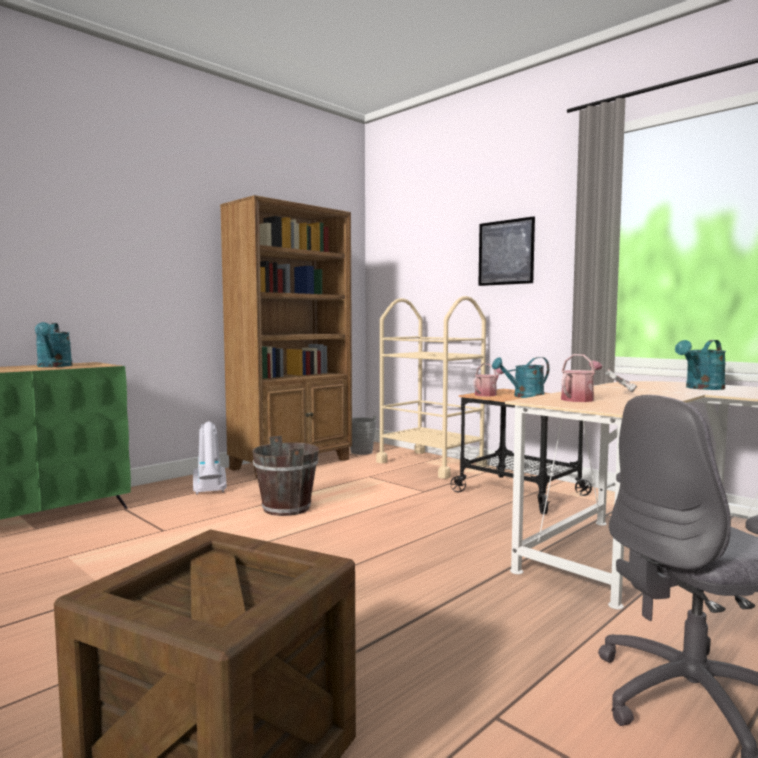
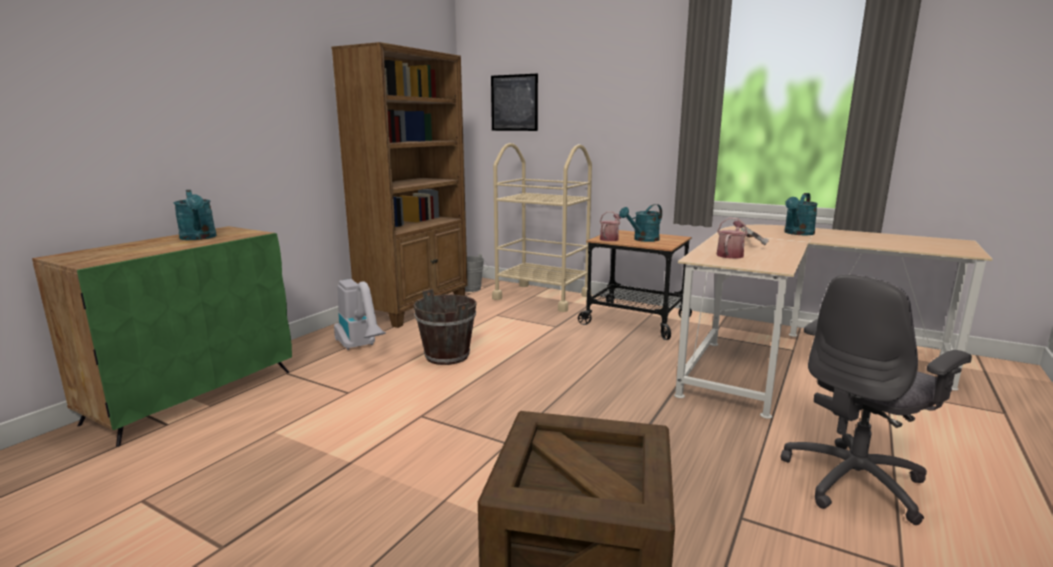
camera: 15 degrees left, 10 degrees up
(506, 252) = (611, 102): picture -> picture (514, 103)

